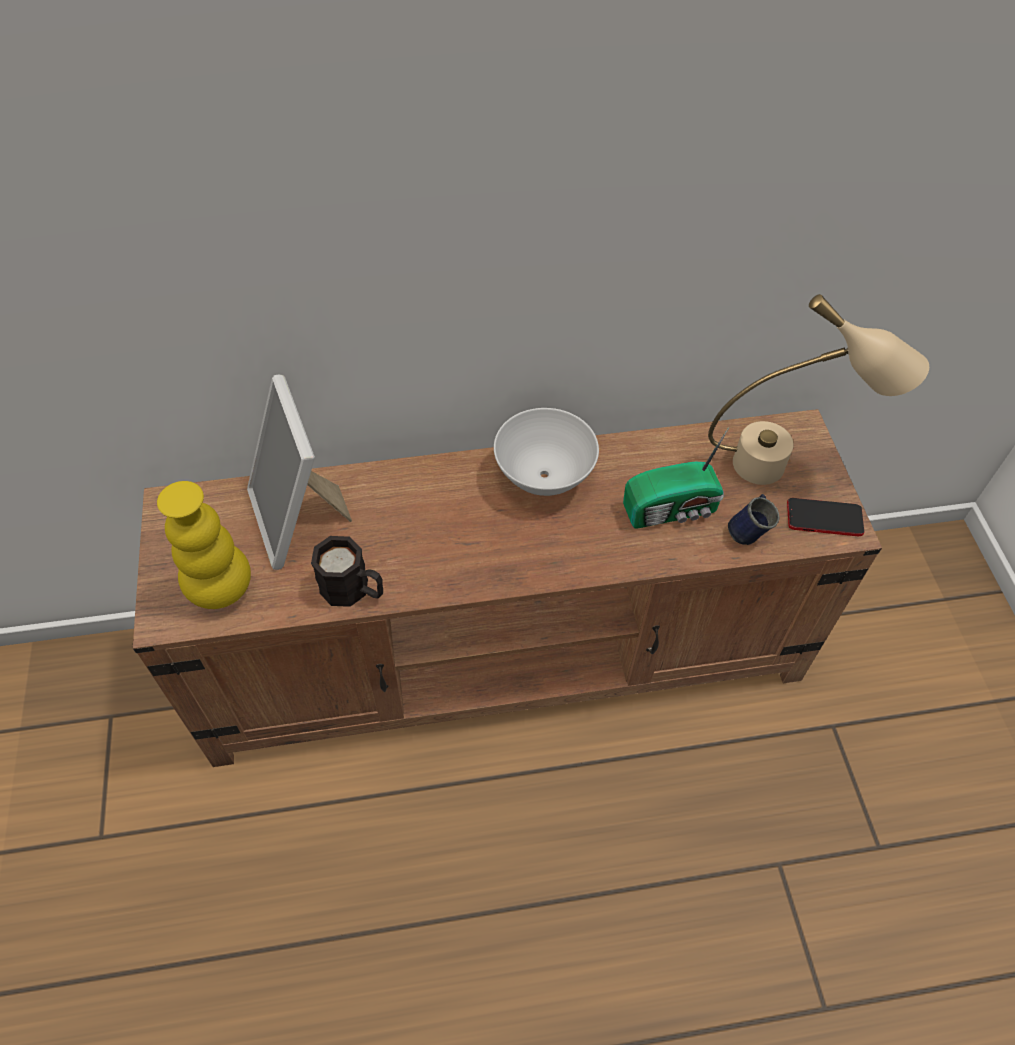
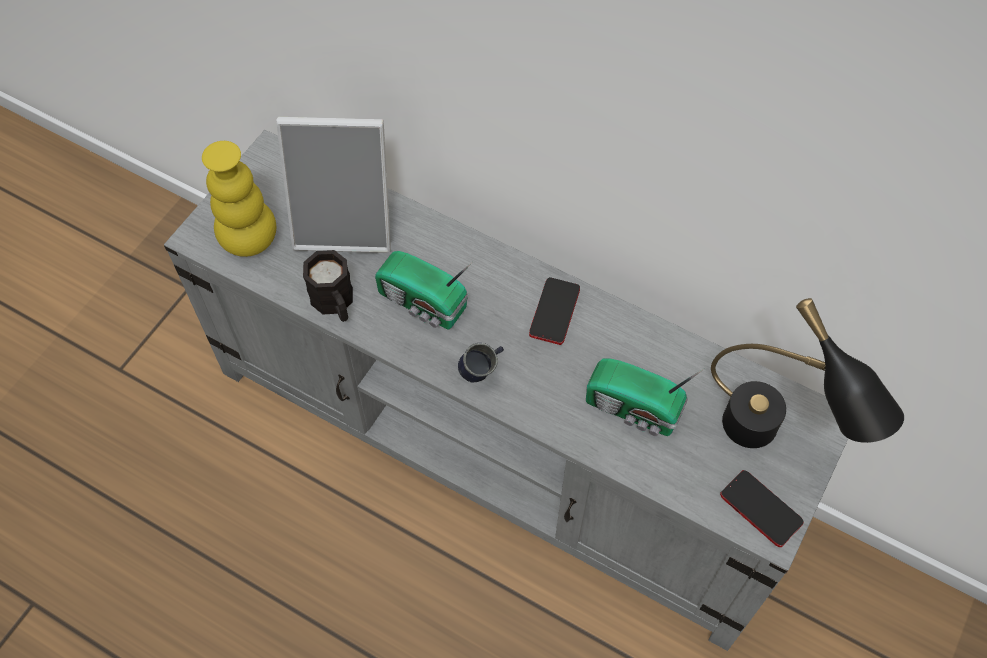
camera: 40 degrees right, 5 degrees up
(299, 519) = (346, 223): picture frame -> picture frame turned 105 degrees counterclockwise
(431, 540) = (423, 304): none -> radio
(506, 655) = (497, 445): brown tv stand -> grey tv stand
(543, 477) = (554, 311): white bowl -> phone
(748, 531) = (681, 472): blue mug -> blue mug (482, 372)
(784, 467) = (771, 442): beige table lamp -> black table lamp

